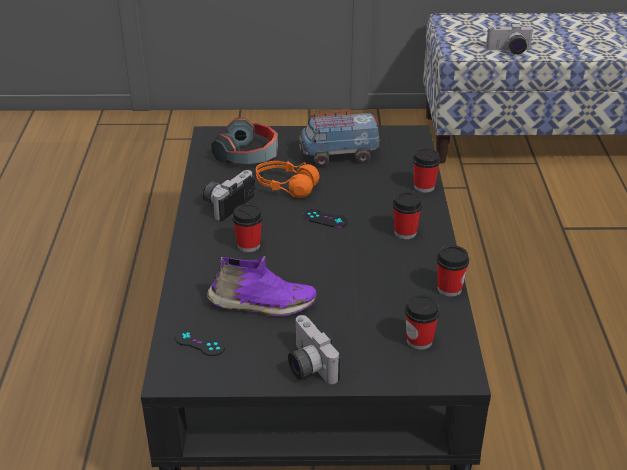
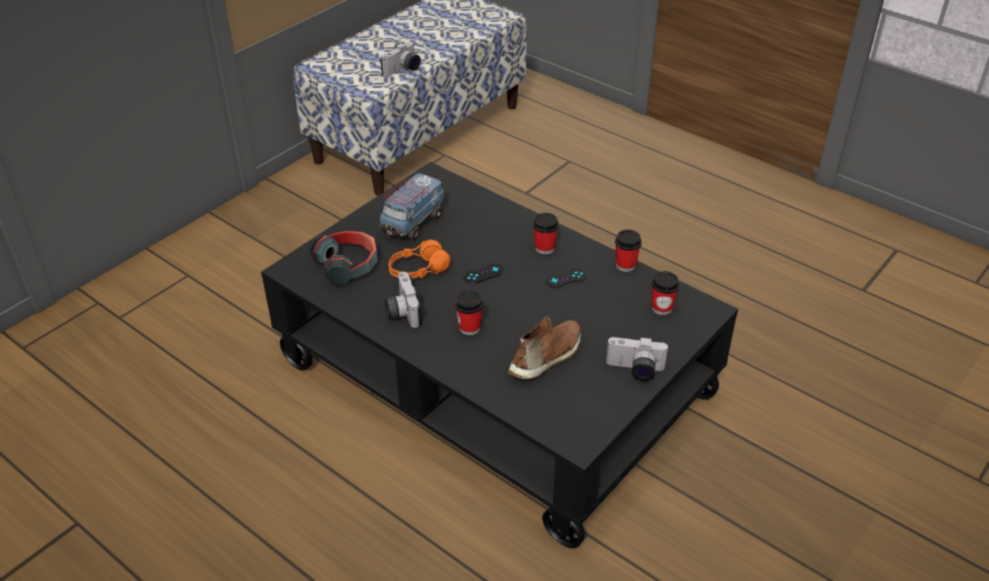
camera: 50 degrees left, 5 degrees up
(200, 342) = (556, 410): black game controller -> black game controller (566, 278)
(262, 304) = (547, 357): purple shoe -> brown shoe
(424, 187) = (503, 209): cup -> none

